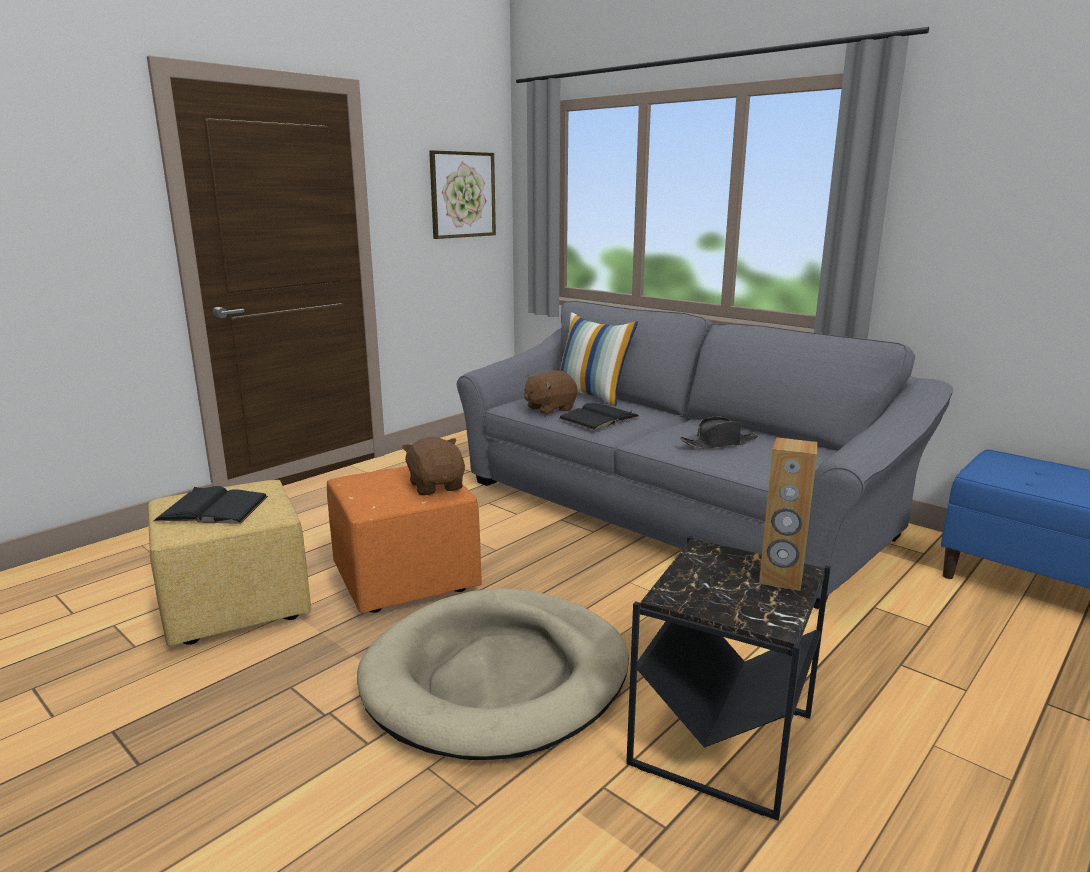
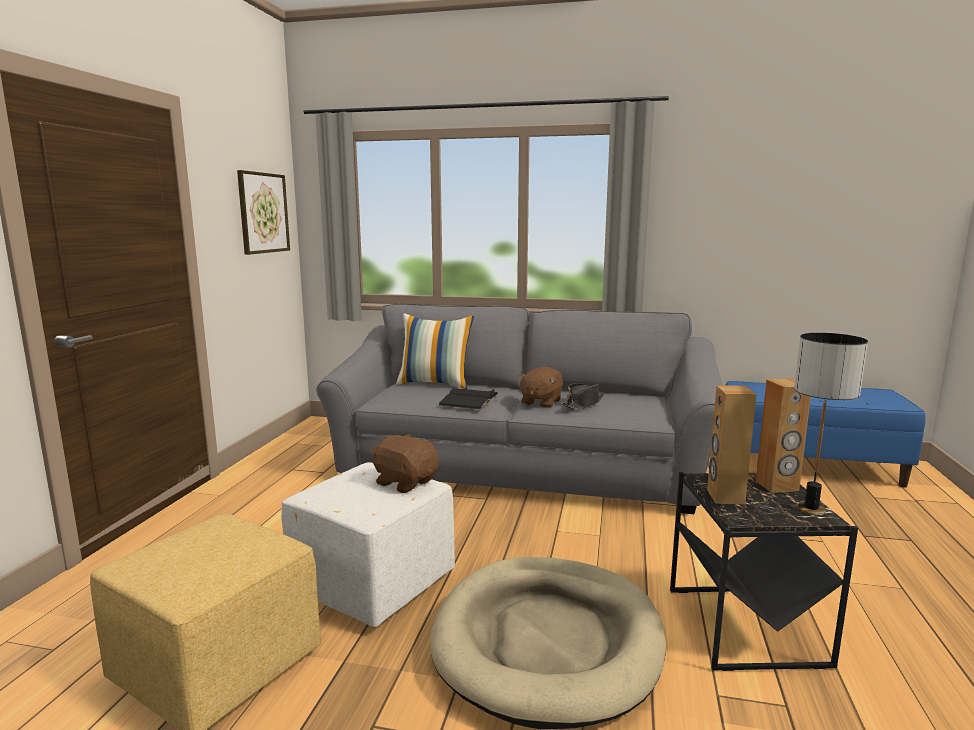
camera: 30 degrees left, 5 degrees down
(213, 508) = (200, 559): black book -> none
(405, 579) = (372, 584): orange ottoman -> white ottoman
(549, 409) = (417, 399): brown plush toy -> brown plush toy (540, 402)
(692, 573) = (725, 497): none -> brown speaker
(774, 613) = (810, 509): none -> table lamp

